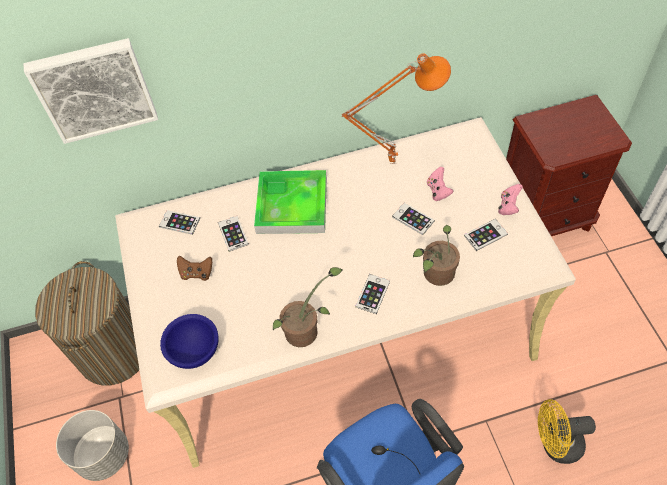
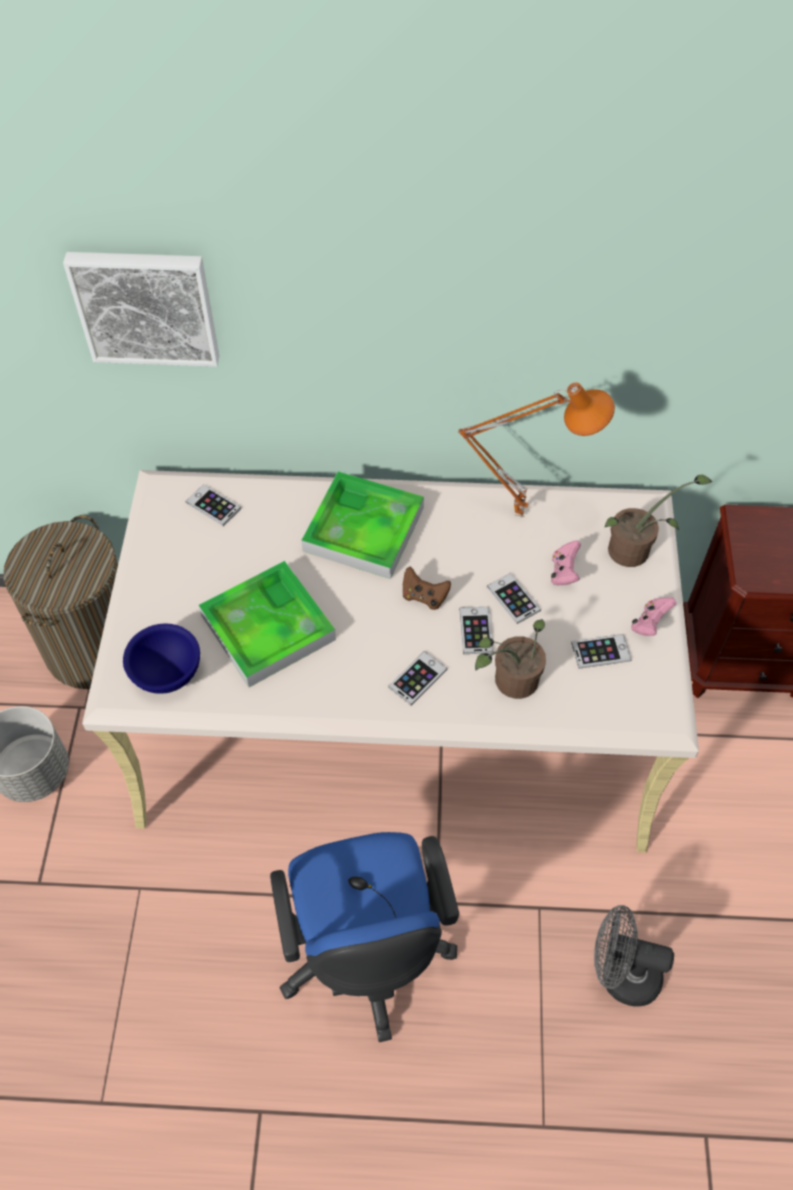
camera: 15 degrees right, 0 degrees up
(197, 273) = (208, 577): brown game controller -> brown game controller (424, 597)
(233, 234) = (274, 542): phone -> phone (476, 631)
(254, 294) = (268, 627): none -> tray
(306, 331) = (313, 696): potted plant -> potted plant (635, 551)
(555, 445) = (620, 974): yellow fan -> grey fan

